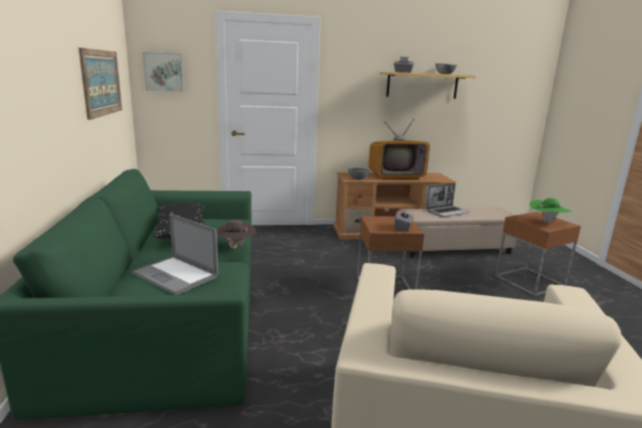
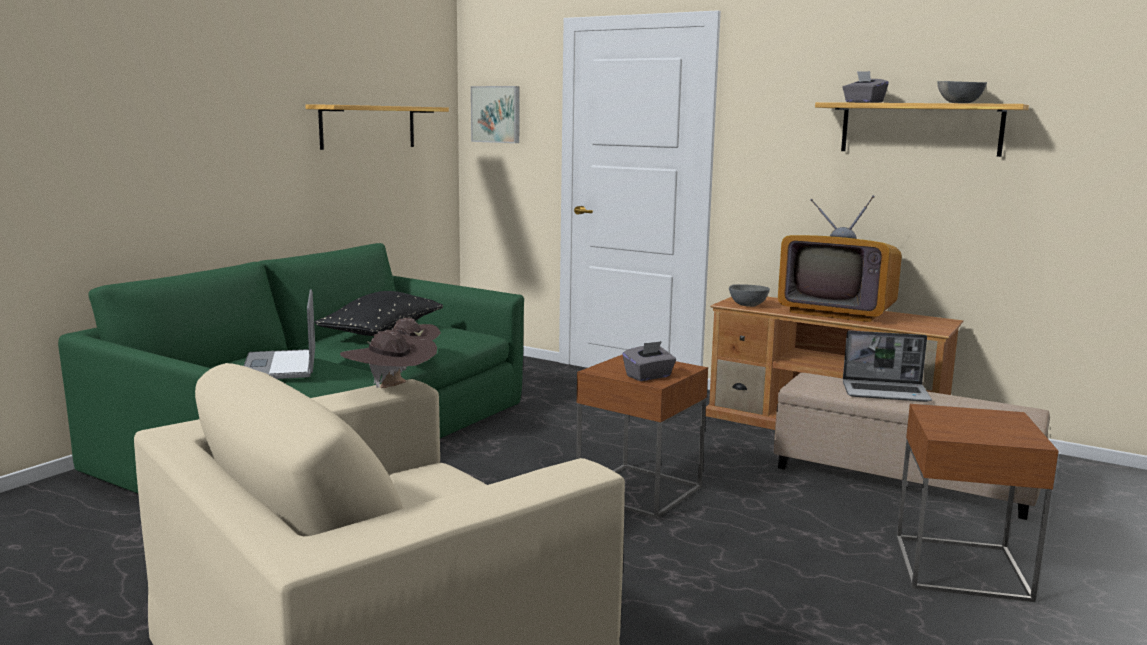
camera: 40 degrees right, 5 degrees down
(101, 82) = (368, 127): picture -> shelf
(381, 274) = (390, 389): none -> brown hat
(547, 222) = (983, 428): green hat -> none

